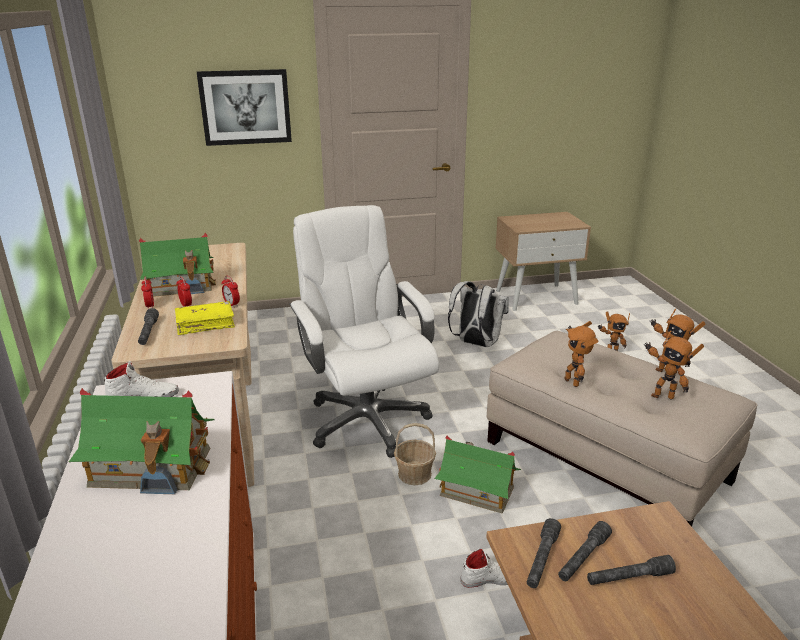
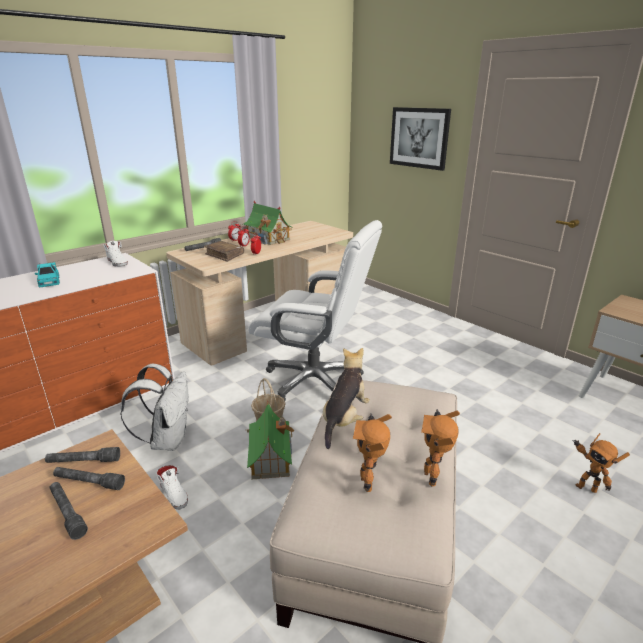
camera: 60 degrees right, 0 degrees up
(152, 467) = (49, 281): toy house -> turquoise toy car
(205, 324) = (224, 255): yellow book -> brown book
(367, 420) = (315, 380): white office chair -> white office chair turned 75 degrees clockwise
(476, 343) = (483, 393): white backpack -> white backpack (168, 439)
(573, 382) = (344, 419): toy robot -> plush toy

